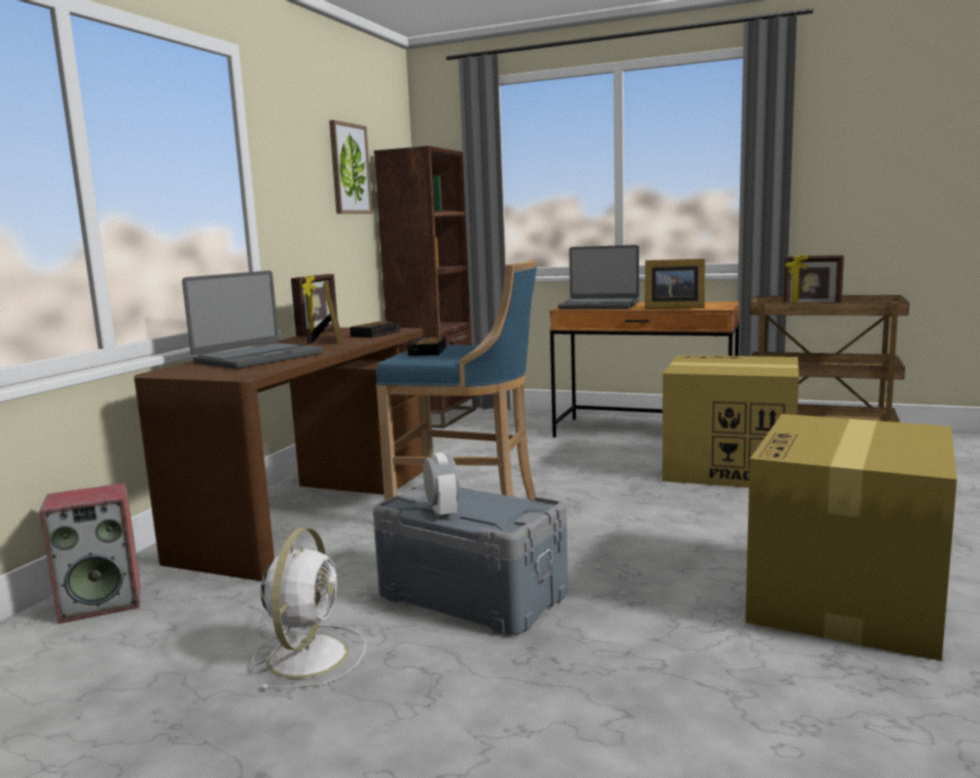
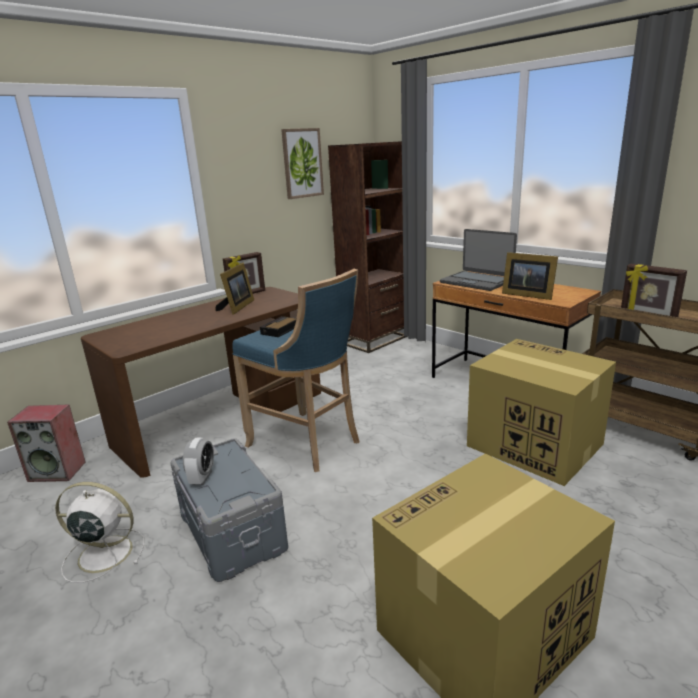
camera: 25 degrees right, 10 degrees up
(257, 358) = (165, 326): laptop -> none
(309, 655) = (103, 554): white fan -> white fan turned 120 degrees counterclockwise
(376, 334) = (275, 302): alarm clock -> none

